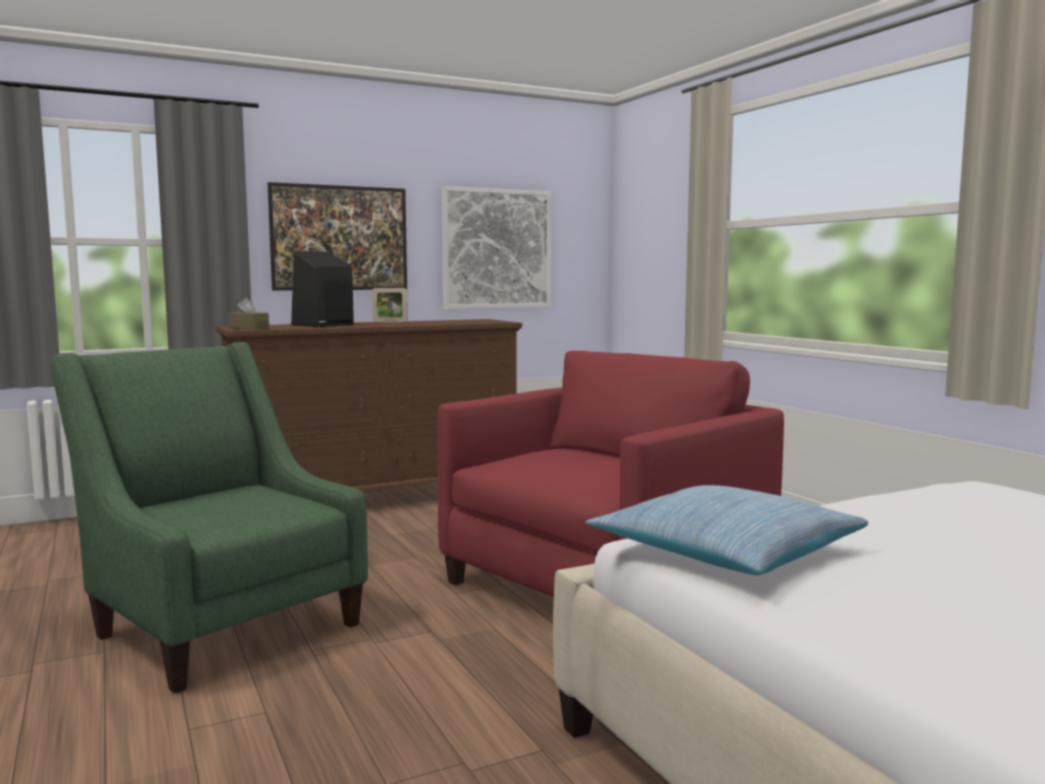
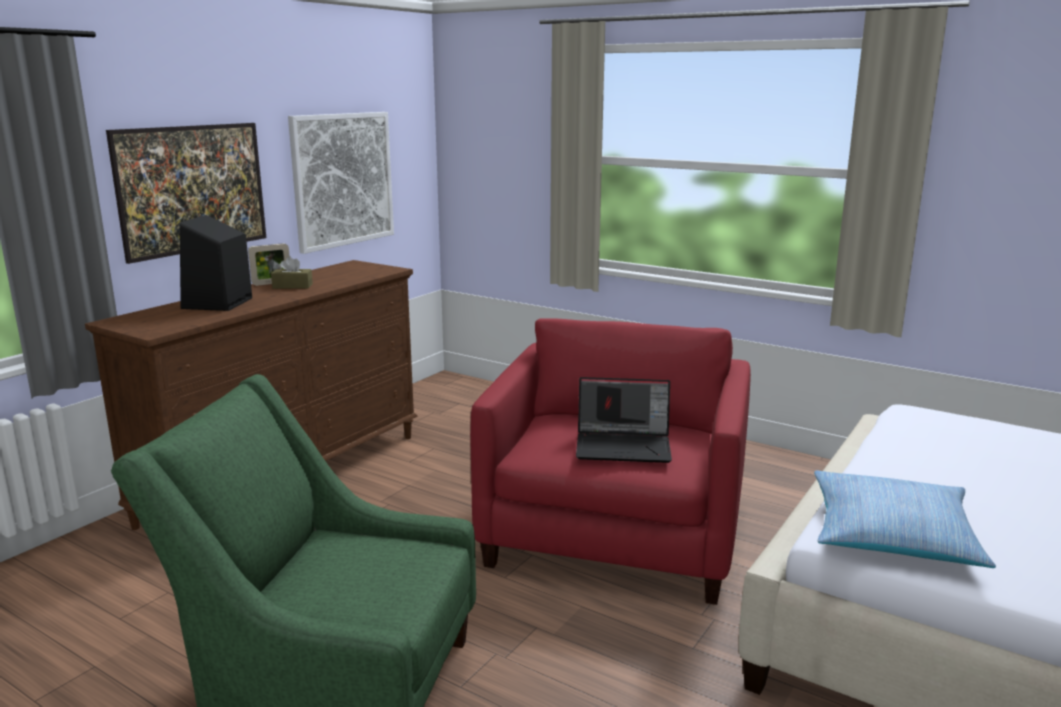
camera: 30 degrees left, 10 degrees up
(249, 328) = (155, 327): brown tissue box -> brown tissue box (292, 286)
(579, 468) = (624, 446): none -> laptop

